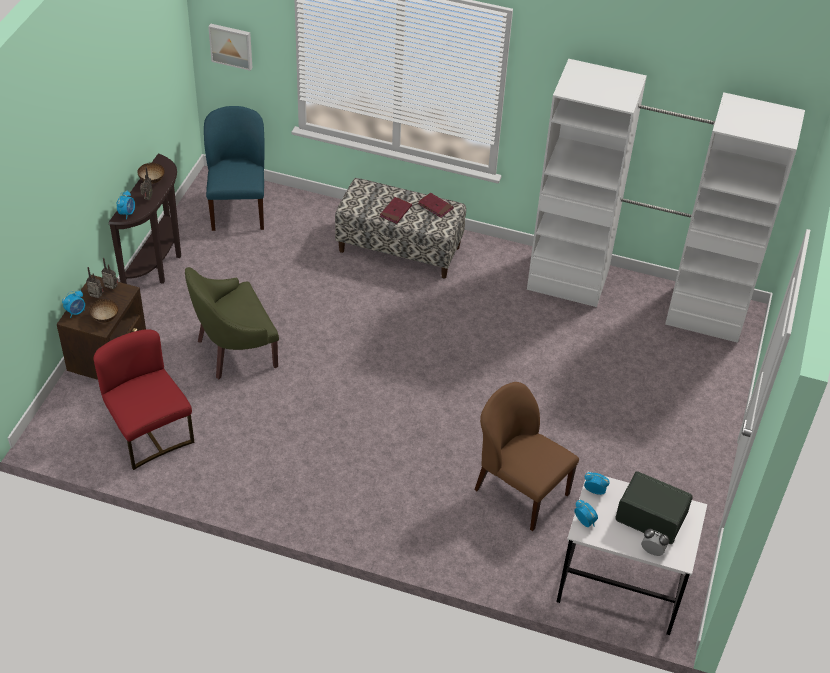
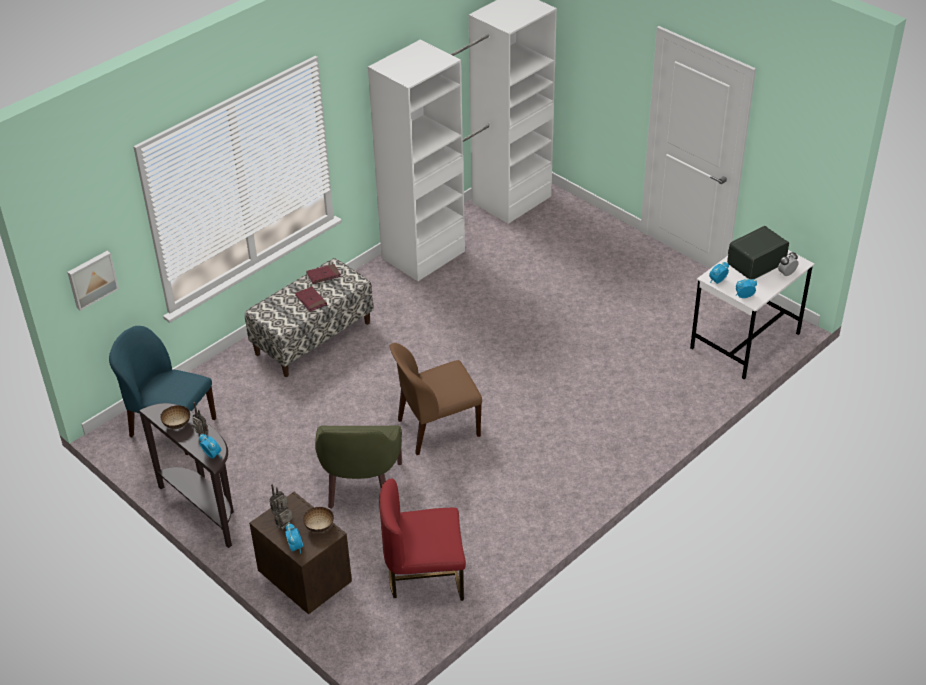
camera: 60 degrees left, 5 degrees down
(520, 491) = (629, 361): brown chair -> brown chair (436, 428)

